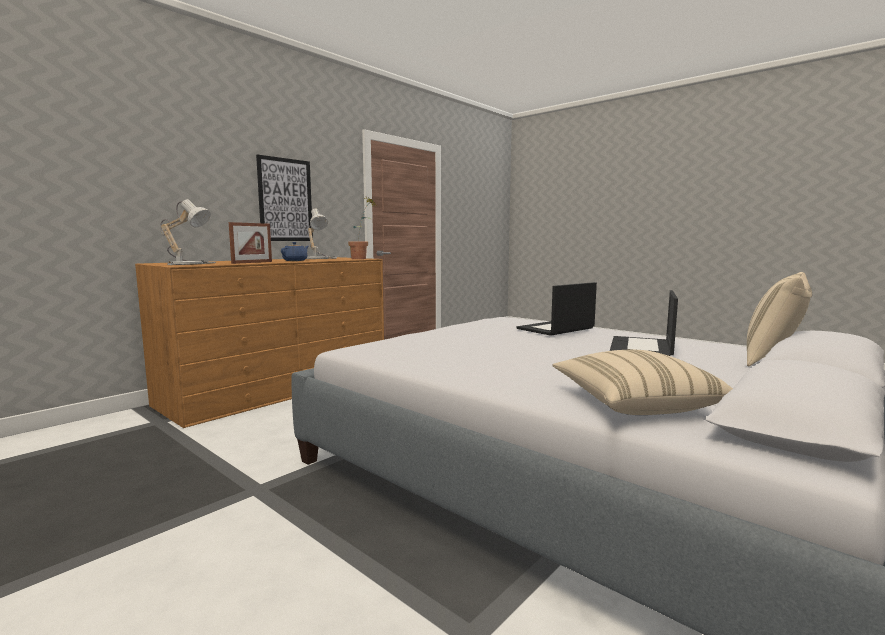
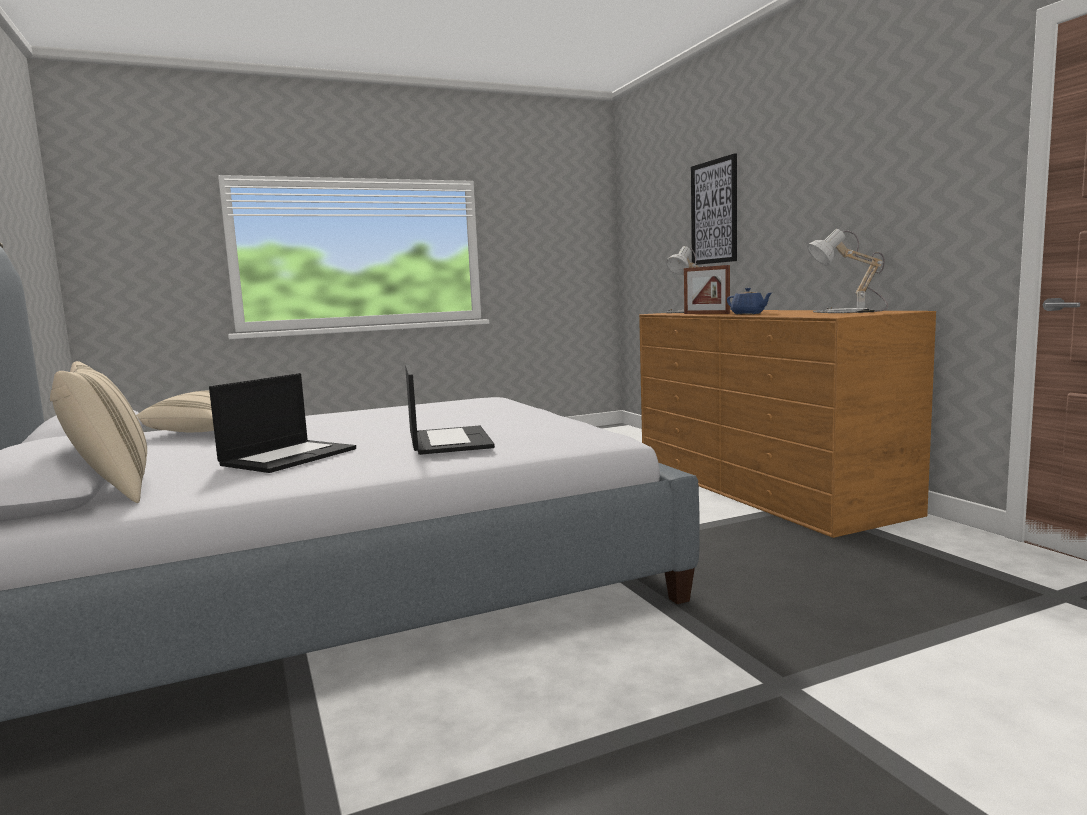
camera: 115 degrees right, 0 degrees up
(285, 200) = (860, 216): picture -> picture (714, 212)
(363, 258) = (833, 315): potted plant -> none
(642, 348) = (289, 456): laptop -> laptop turned 75 degrees clockwise

